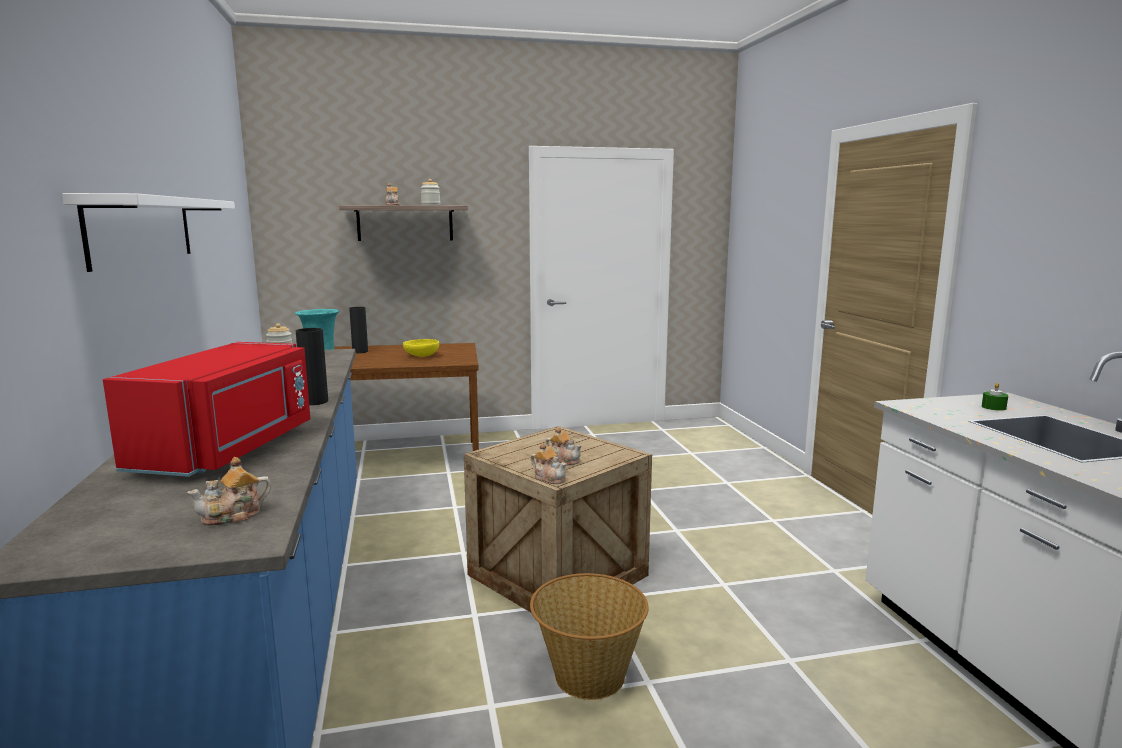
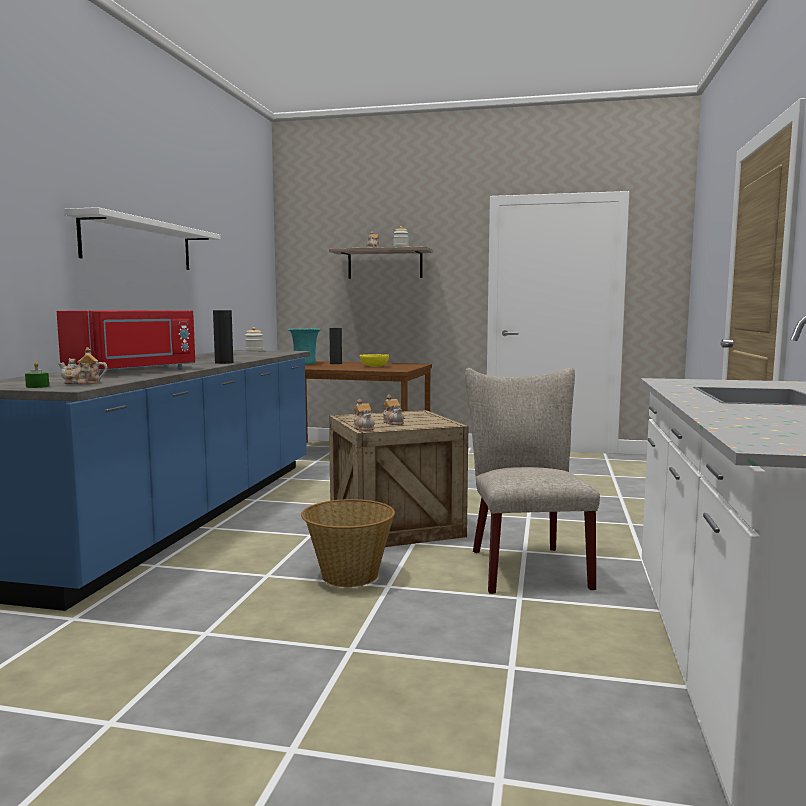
camera: 25 degrees right, 5 degrees down
(745, 607) = (524, 565): none -> beige chair
(993, 407) = (751, 384): green candle -> green candle (37, 386)

